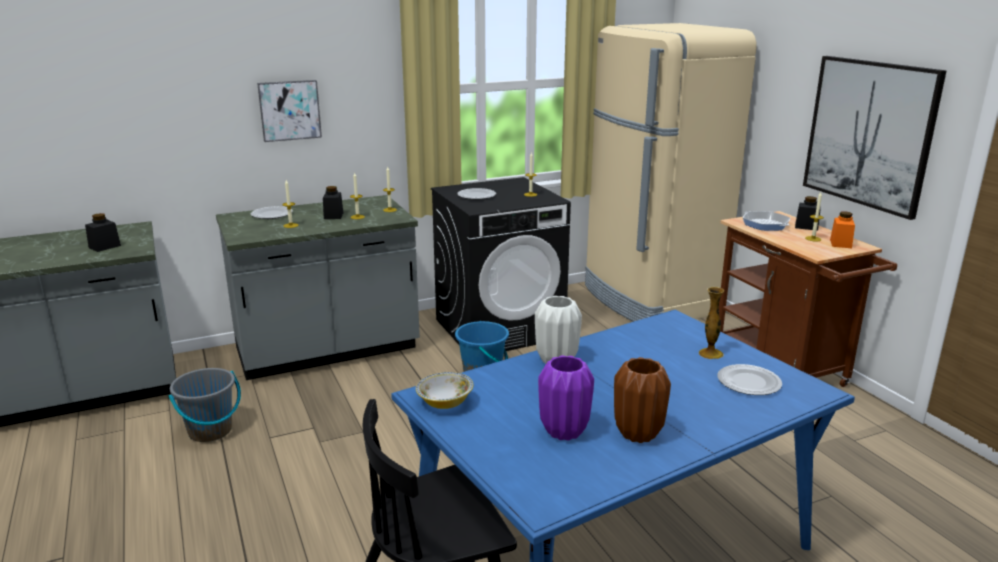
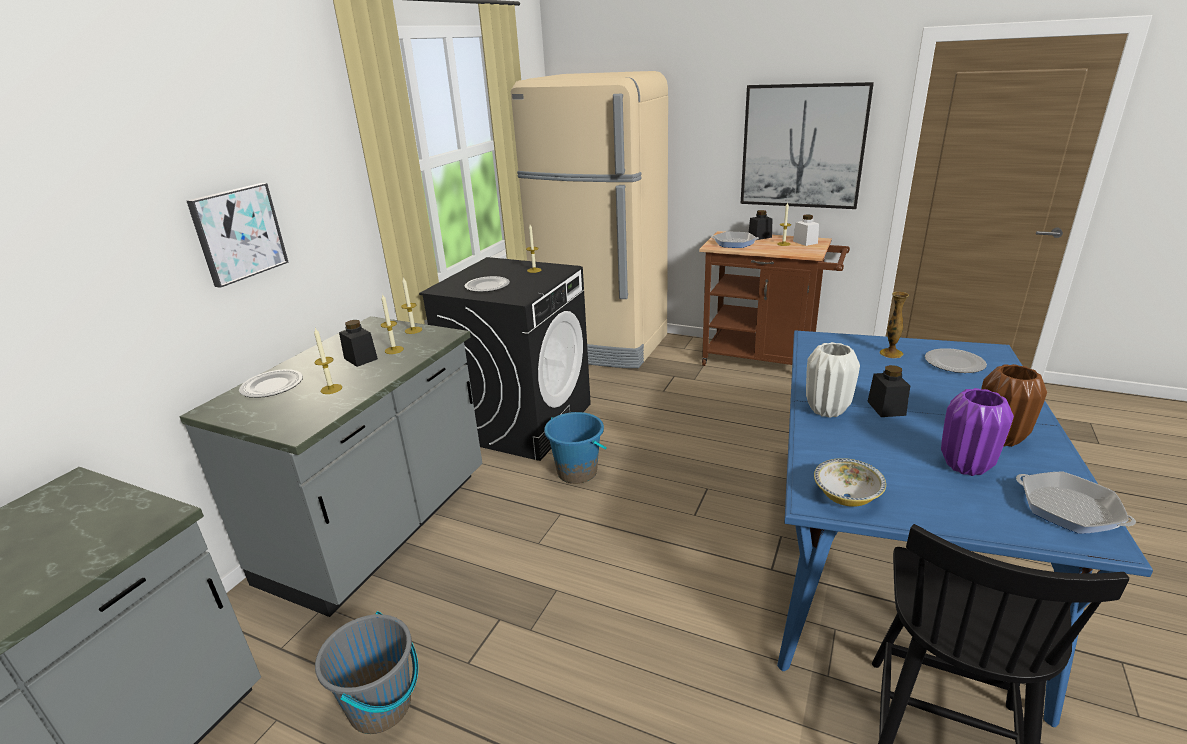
camera: 40 degrees left, 5 degrees up
(104, 246) = (74, 539): black jar -> black jar (886, 408)
(567, 485) = (1069, 509): none -> frying pan
(840, 243) = (805, 242): orange jar -> white jar

